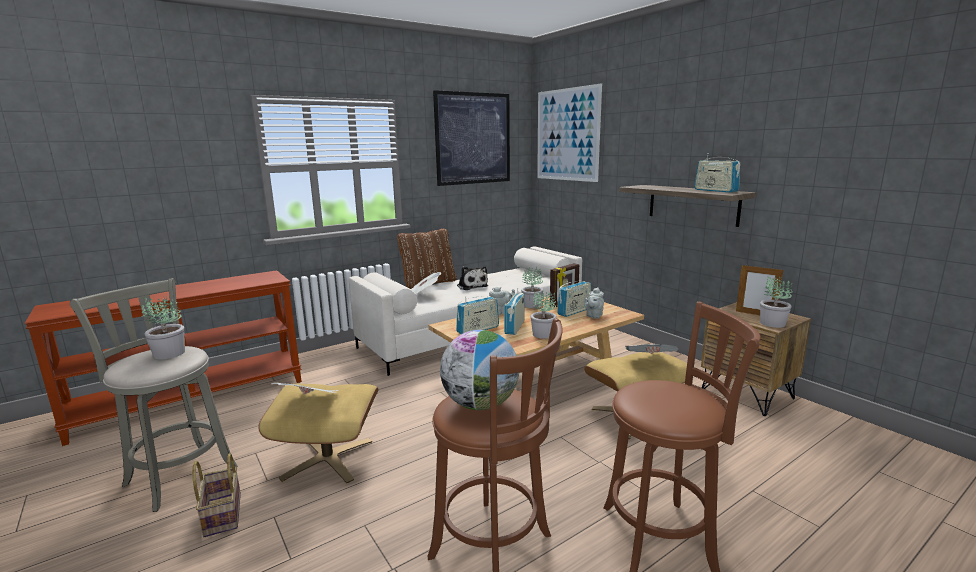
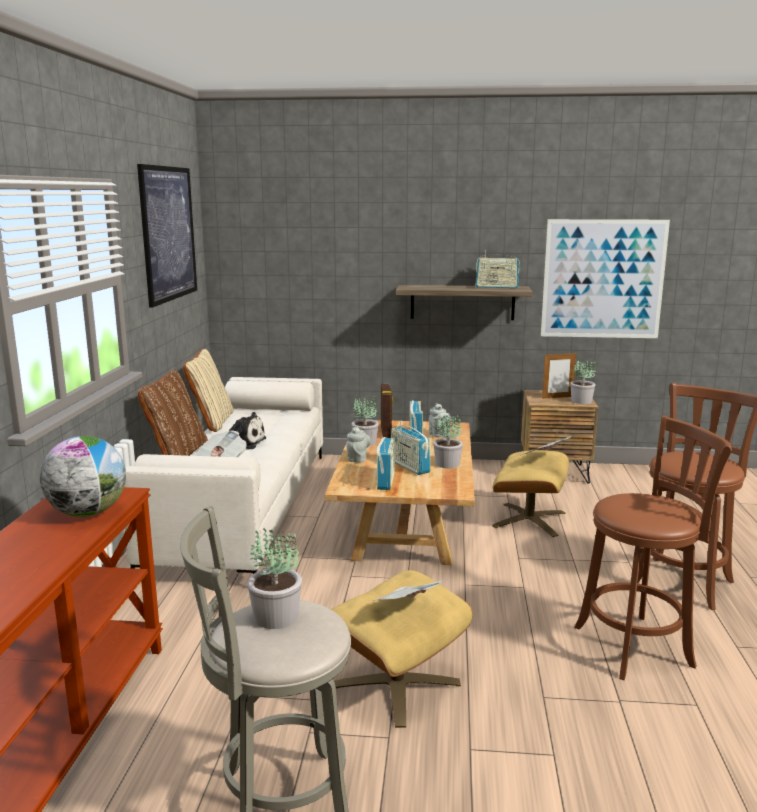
camera: 50 degrees left, 0 degrees up
(221, 514) = (422, 786): basket -> none
(480, 404) = (644, 509): globe -> globe (88, 513)
(488, 271) = (211, 422): none -> beige pillow
(567, 135) = (273, 226): picture -> picture (603, 279)

